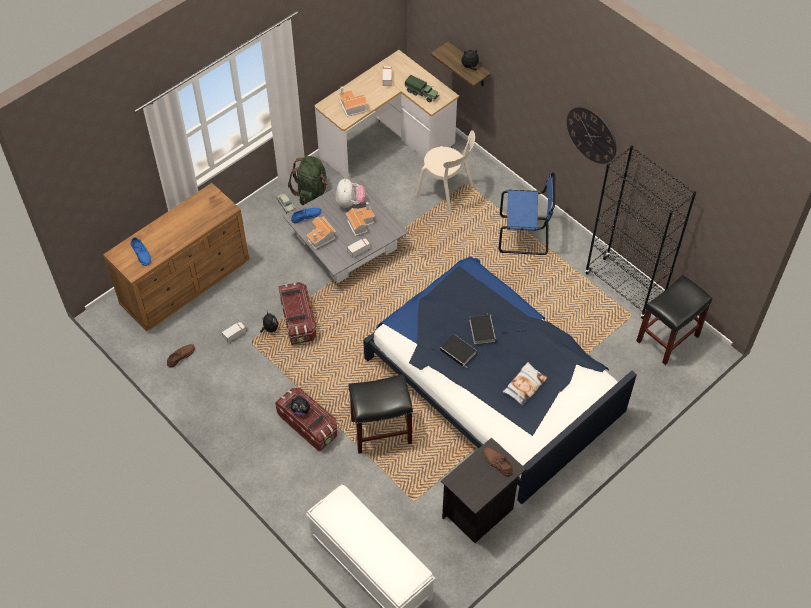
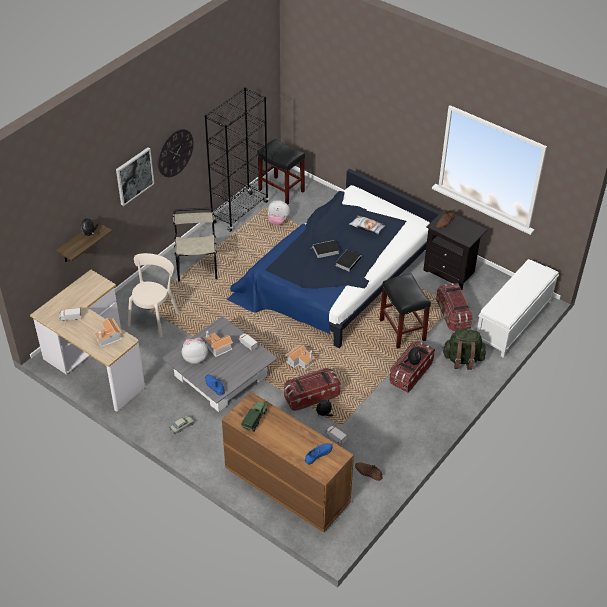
camera: 100 degrees left, 10 degrees down
(311, 192) = (164, 410): green backpack -> green backpack (462, 360)
(321, 238) = (238, 371): toy house -> toy house (300, 361)
(397, 495) = (452, 315): none -> storage box
(422, 94) = (90, 292): toy truck -> toy truck (255, 419)
(525, 235) = (197, 266): blue chair -> beige chair
(540, 90) = (134, 176): none -> picture
(602, 326) = (278, 221): none -> plush toy

